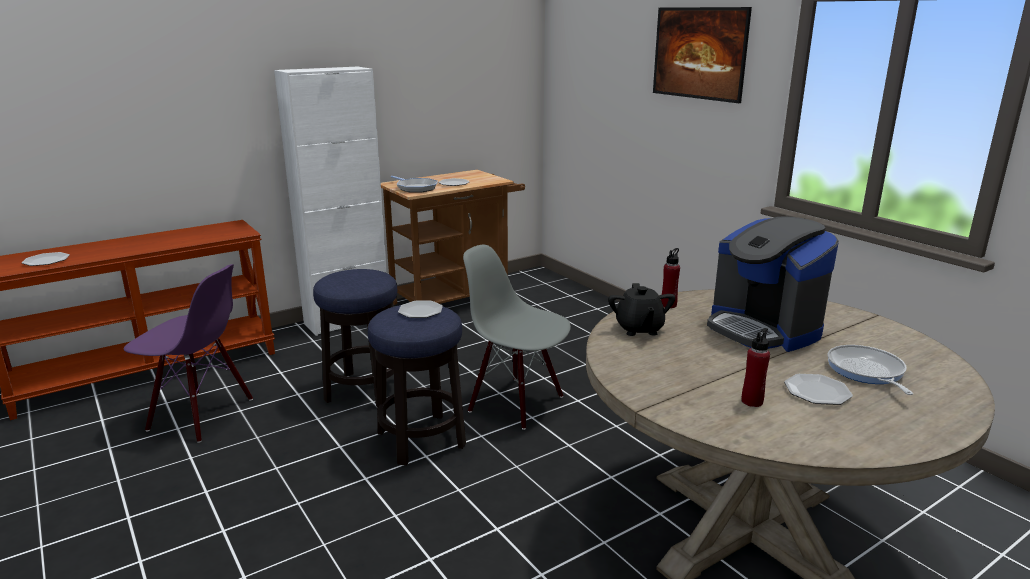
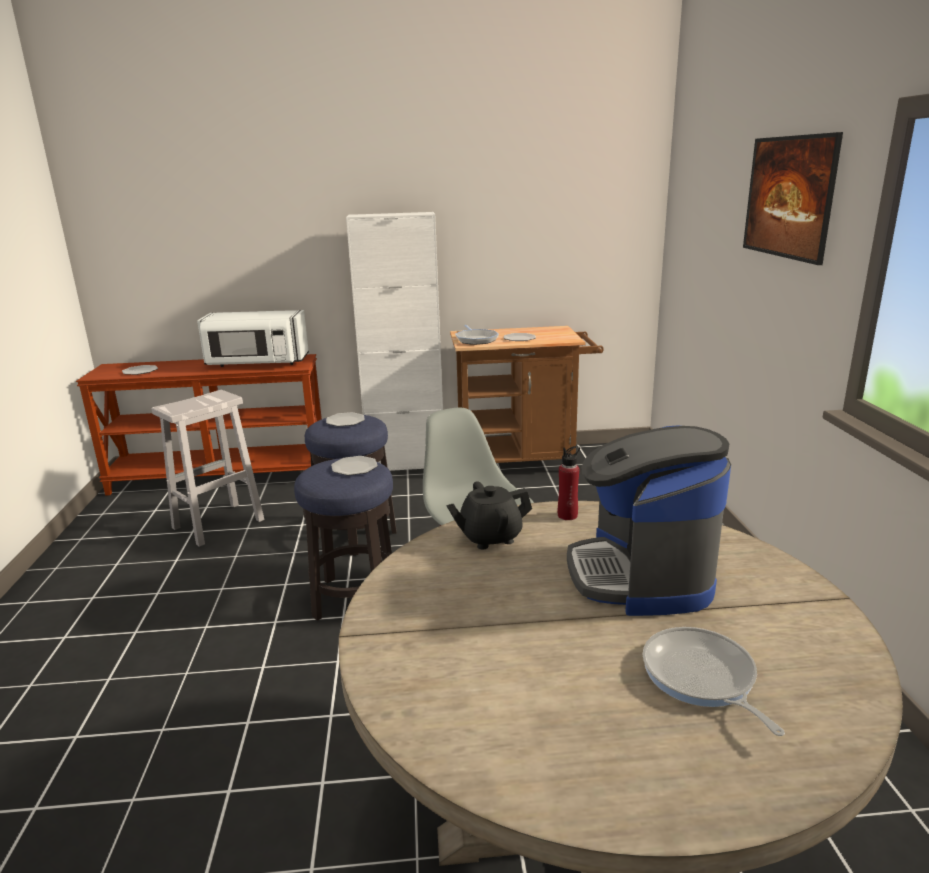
camera: 30 degrees right, 0 degrees up
(188, 235) = (256, 363): none -> white microwave
(200, 415) = (217, 524): purple chair -> white stool
(639, 329) = (490, 537): black teapot -> black teapot turned 45 degrees clockwise
(752, 401) = (482, 668): red bottle -> none
(818, 391) = (586, 684): plate -> plate (345, 421)
(866, 371) = (701, 678): frying pan -> frying pan turned 45 degrees counterclockwise

